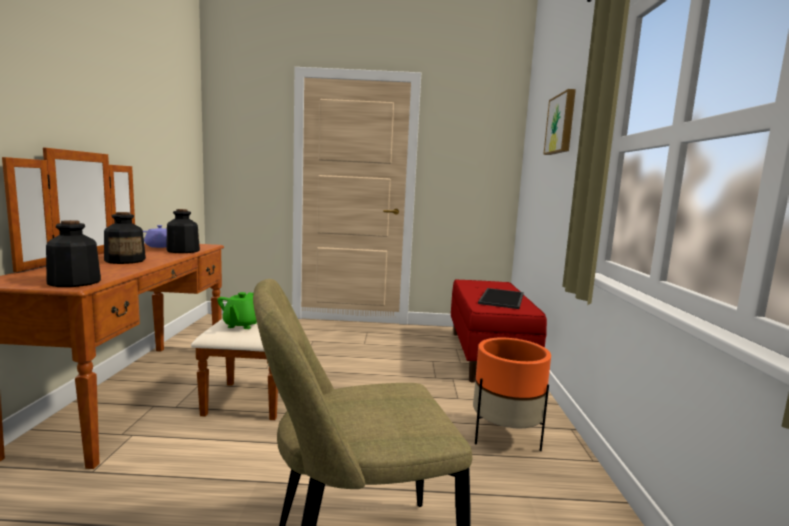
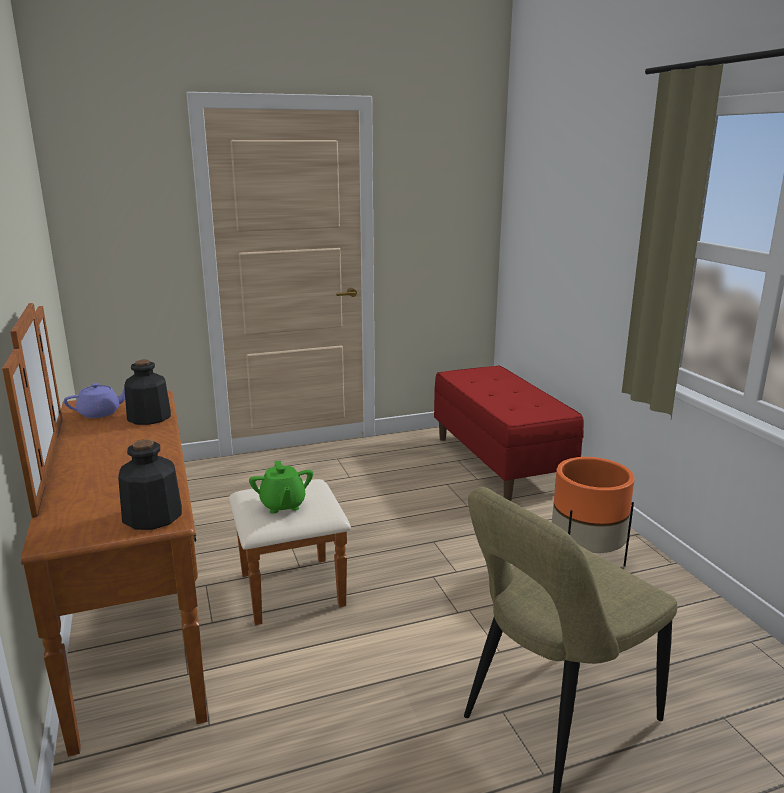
camera: 20 degrees left, 10 degrees up
(125, 261) = (121, 457): bottle -> none
(502, 299) = (520, 398): tray -> none
(561, 124) = (585, 190): picture -> none

